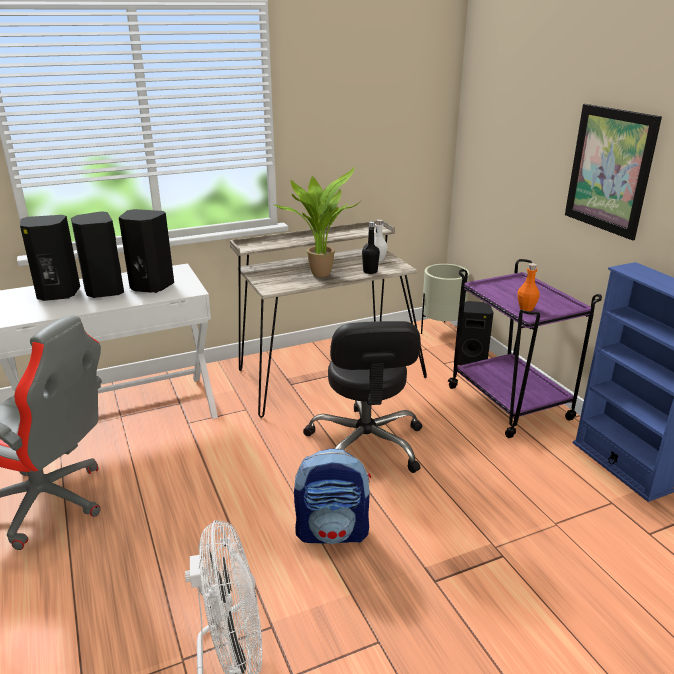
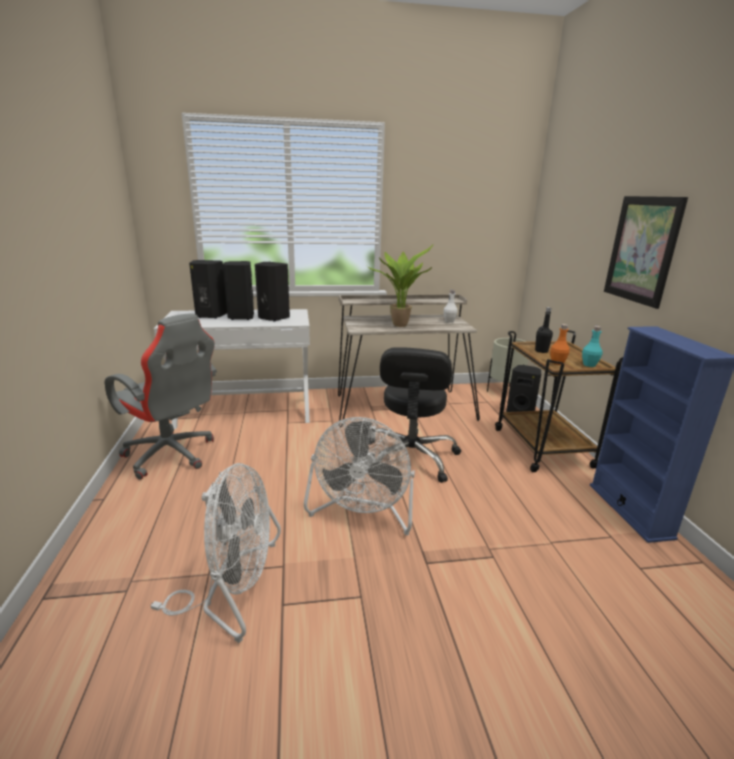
camera: 15 degrees right, 5 degrees down
(333, 532) = (359, 511): backpack -> white fan
(370, 271) = (438, 327): black bottle -> black bottle (541, 351)
(509, 404) = (543, 448): purple cart -> brown cart
(560, 306) = (589, 365): none -> turquoise bottle

